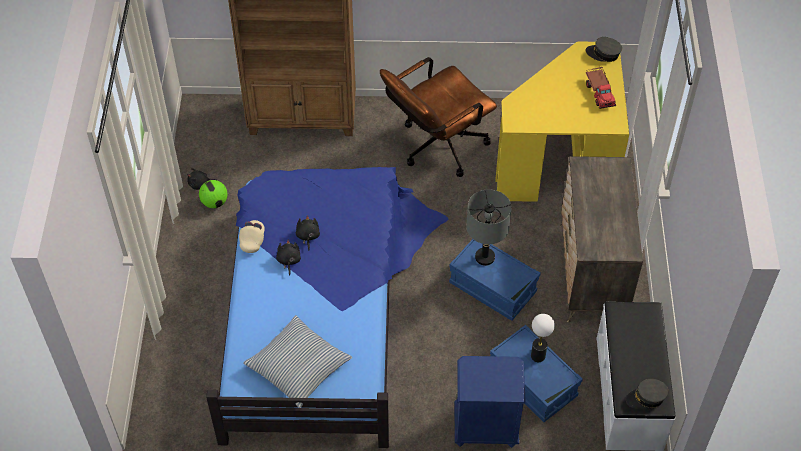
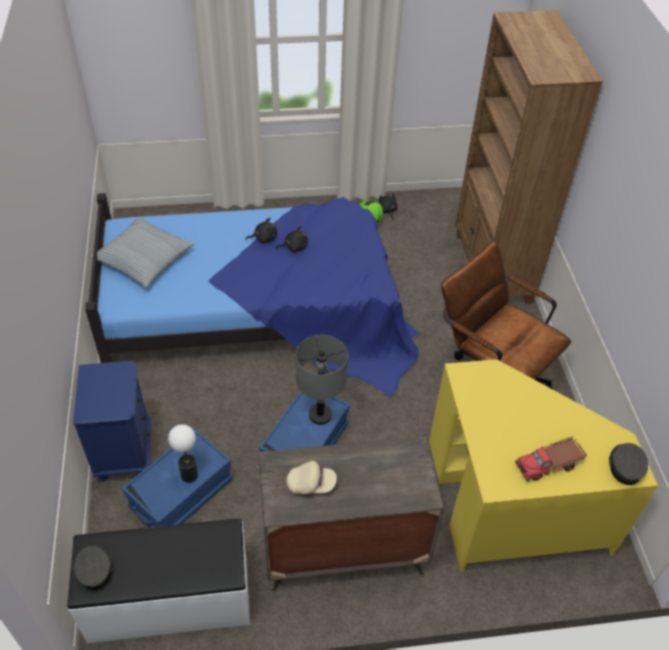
camera: 80 degrees right, 5 degrees down
(252, 240) = (285, 212): beige cap -> beige cap (311, 484)

